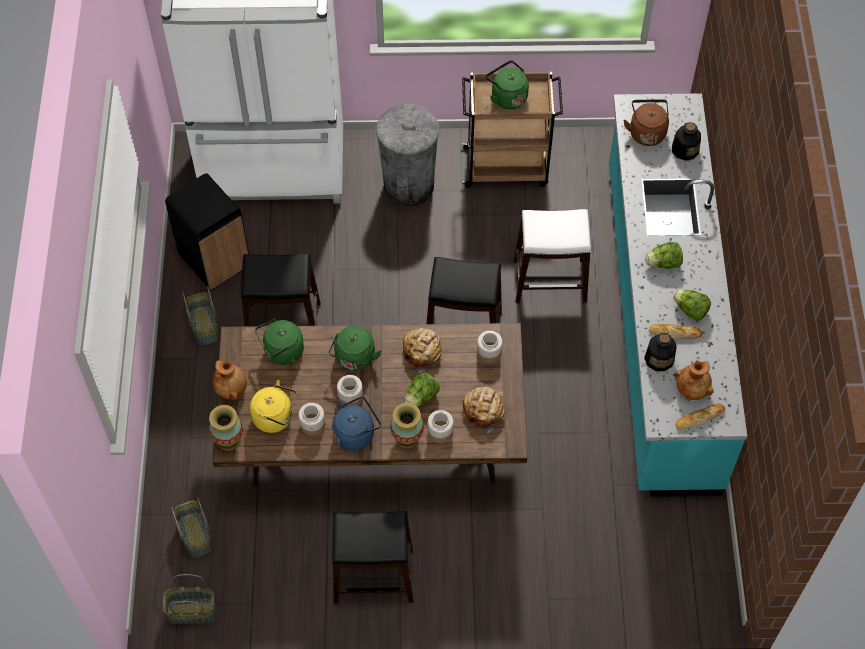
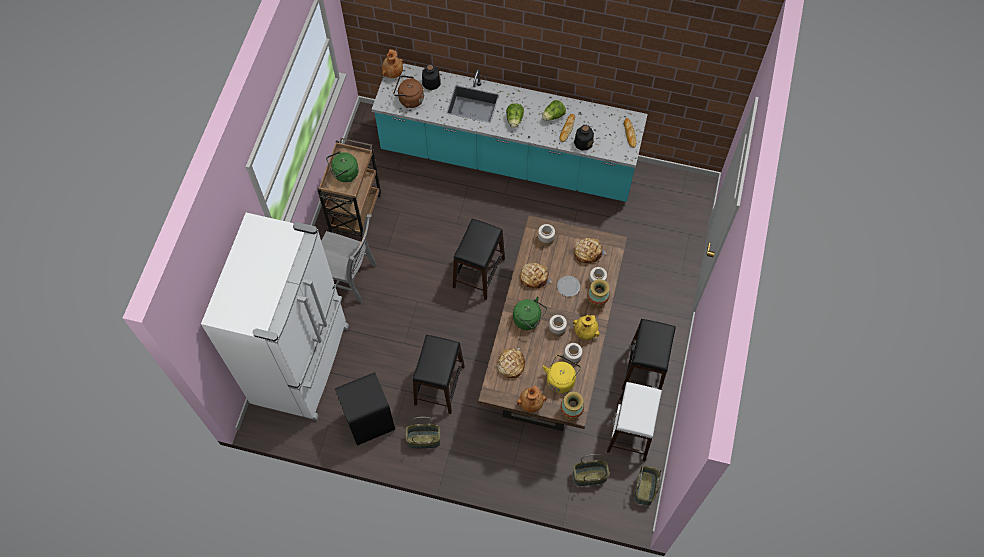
camera: 75 degrees left, 5 degrees up
(282, 352) = (510, 364): green kettle -> bread
(356, 433) = (585, 331): blue kettle -> yellow vase
(408, 185) = (349, 277): grey trash can -> grey chair
(421, 397) = (568, 286): lettuce -> plate
(550, 281) = (457, 211): white stool -> white stool (631, 431)
(692, 389) = (609, 132): brown vase -> brown vase (392, 73)

